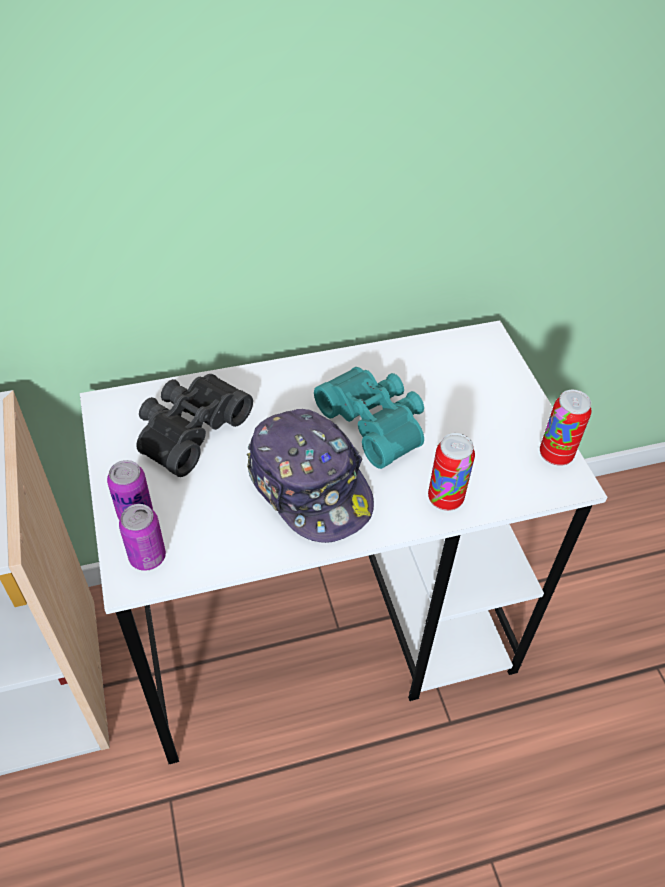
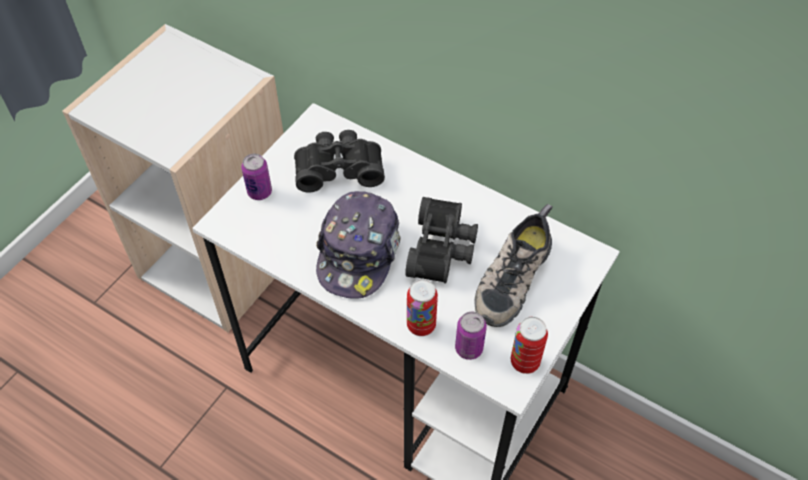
camera: 50 degrees right, 5 degrees up
(147, 557) = (238, 219): can -> can (469, 348)
(376, 422) = (443, 248): turquoise binoculars -> black binoculars
(456, 400) = (511, 276): none -> shoe

